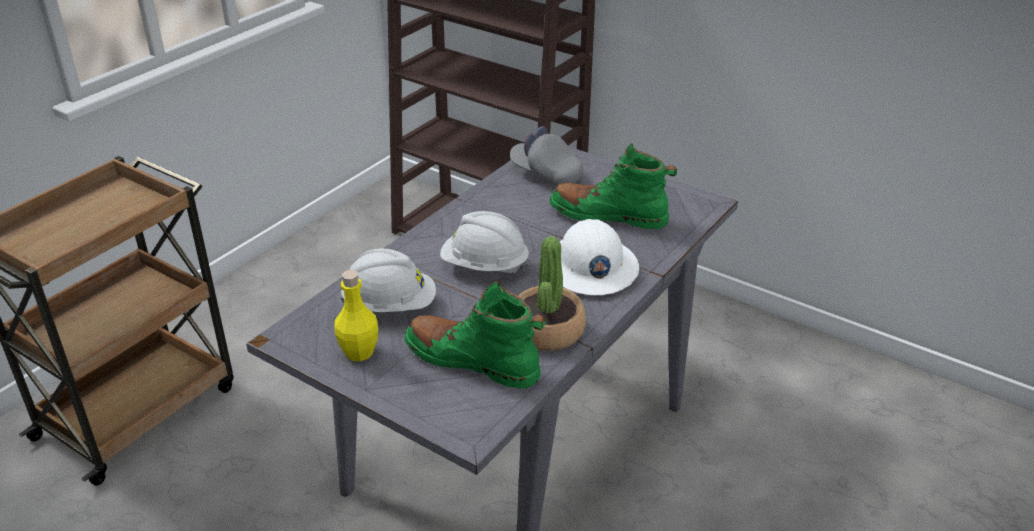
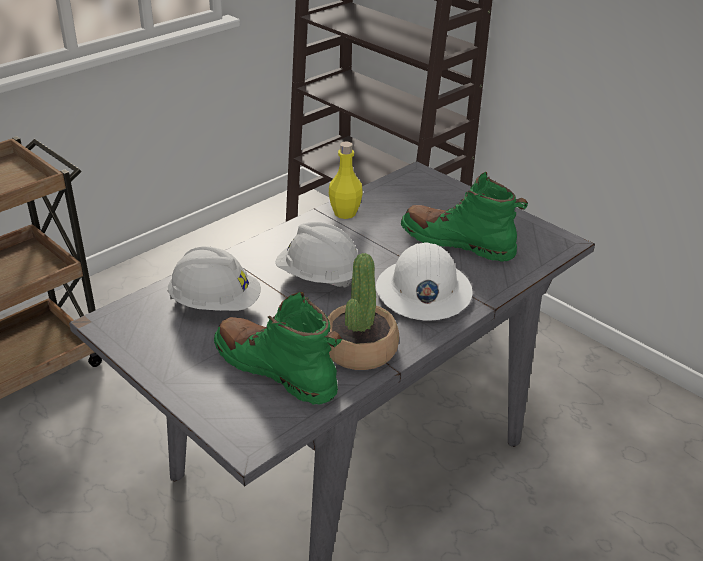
camera: 10 degrees right, 0 degrees up
(359, 352) = (170, 346): yellow bottle -> yellow bottle (345, 213)
(546, 174) = (408, 196): grey cap -> none

